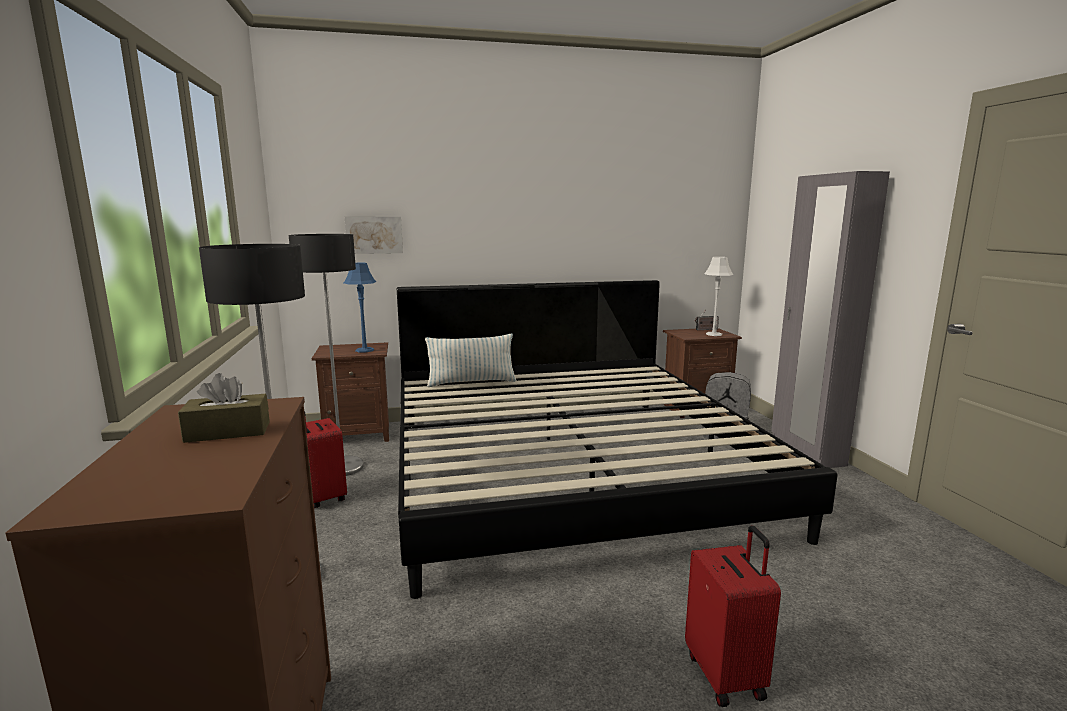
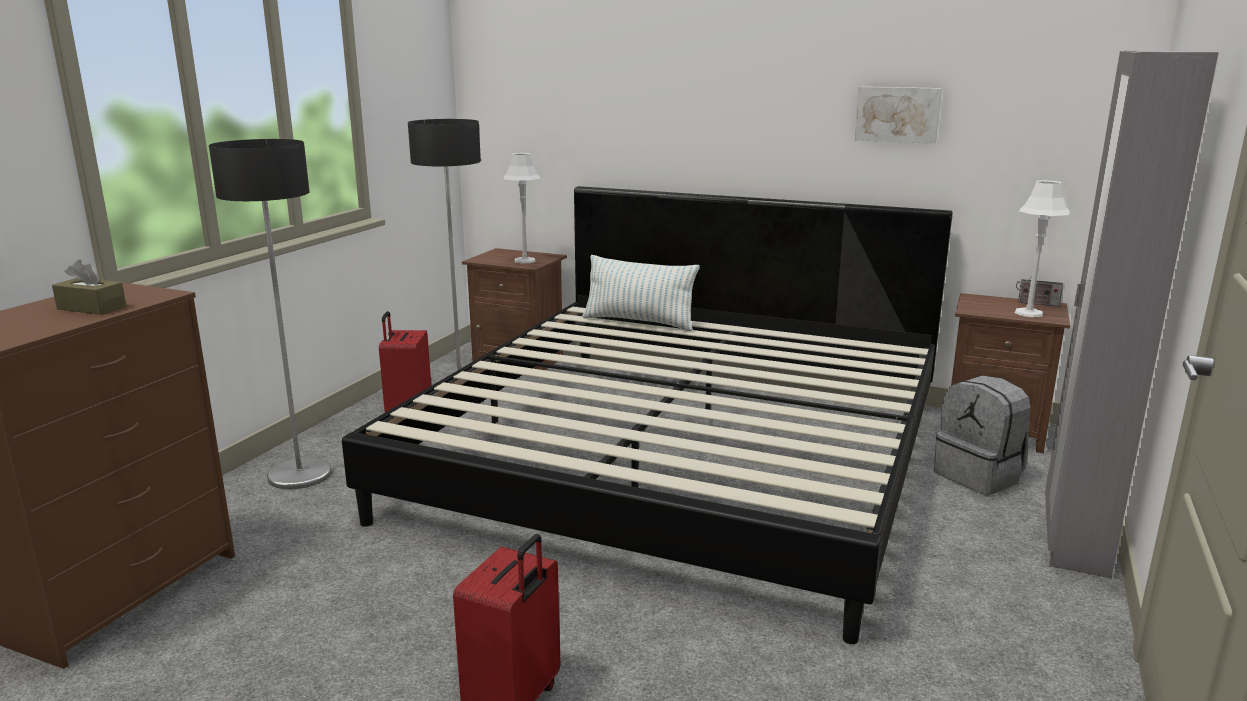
camera: 35 degrees right, 5 degrees up
(365, 350) = (525, 261): blue table lamp -> grey table lamp
(374, 235) = (559, 118): picture -> picture (897, 114)

